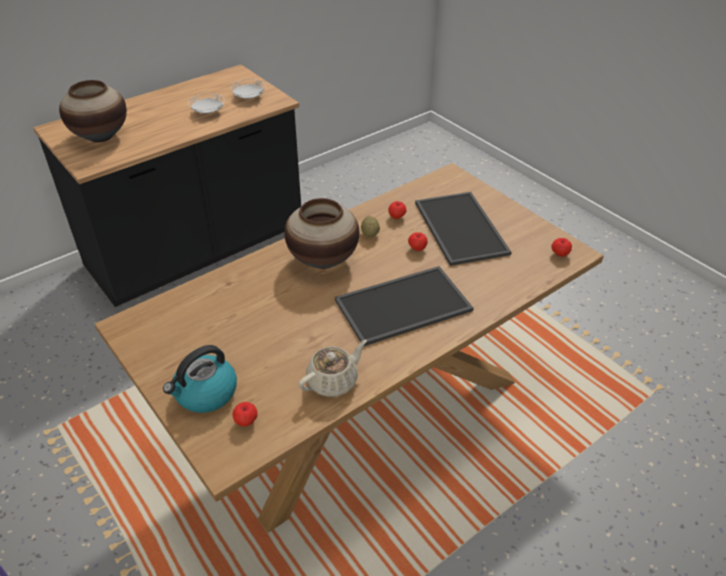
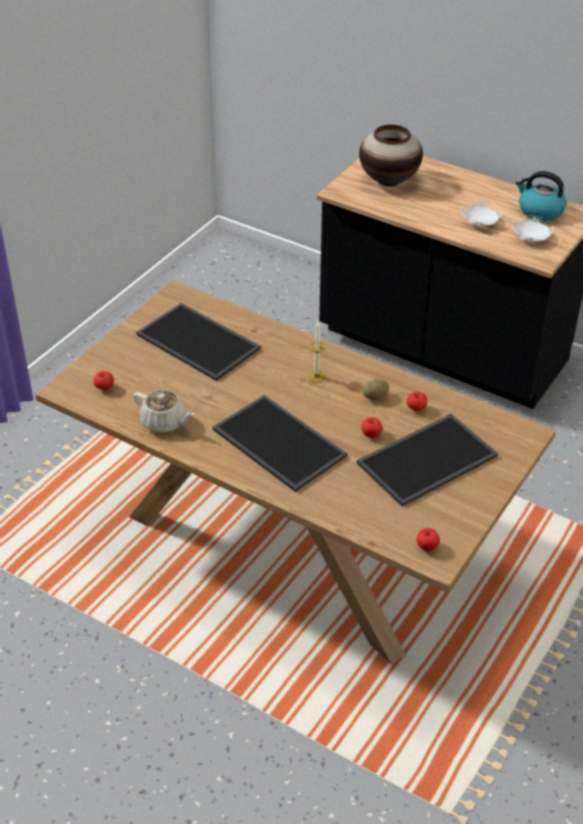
camera: 70 degrees right, 0 degrees up
(205, 394) = (123, 359): kettle -> kettle (539, 211)
(218, 325) = (200, 341): none -> tray
(323, 260) = (316, 376): vase -> candle

